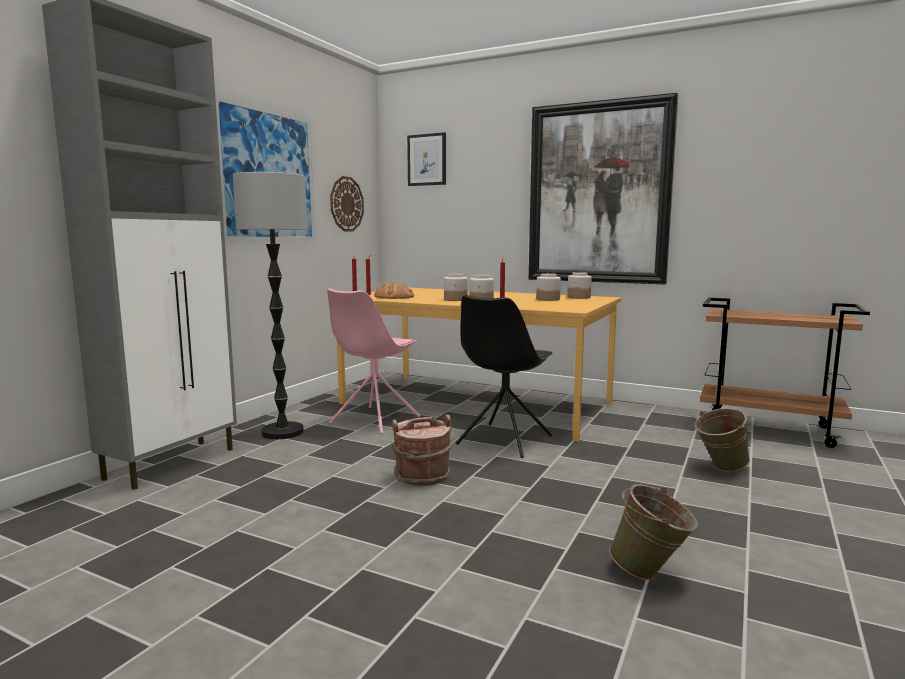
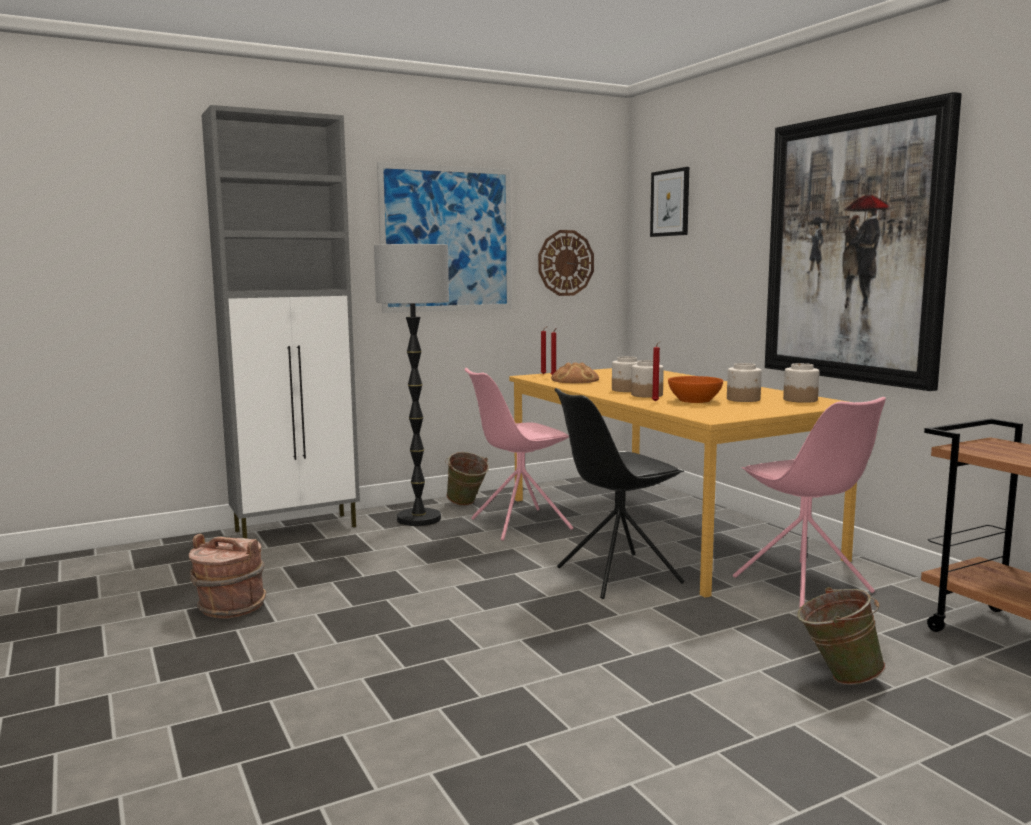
camera: 35 degrees right, 0 degrees up
(422, 476) = (469, 591): brown bucket -> brown bucket (230, 607)
(523, 302) = (694, 400): none -> orange bowl
(614, 422) = (803, 586): none -> pink chair
(651, 574) = (517, 746): green bucket -> green bucket (466, 505)

